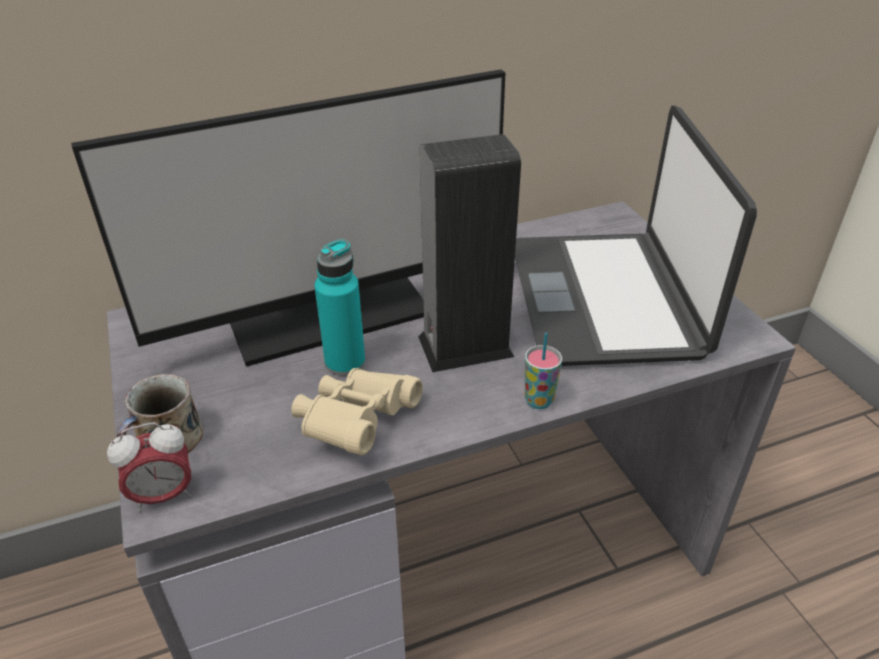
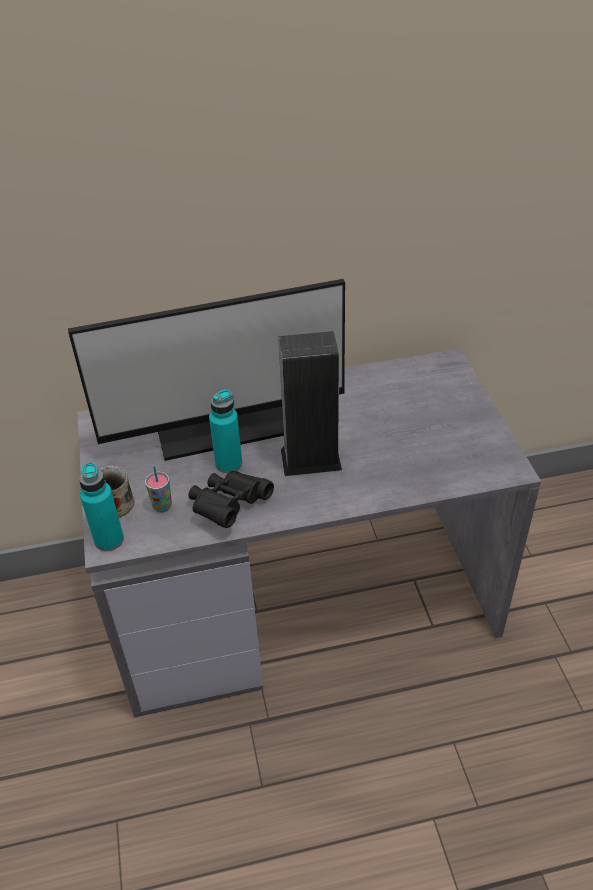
camera: 10 degrees right, 5 degrees up
(164, 495) = (109, 540): alarm clock -> turquoise bottle
(356, 423) = (229, 506): beige binoculars -> black binoculars
(538, 401) = (349, 502): cup -> cup (162, 506)
(606, 299) = (419, 431): laptop -> none

